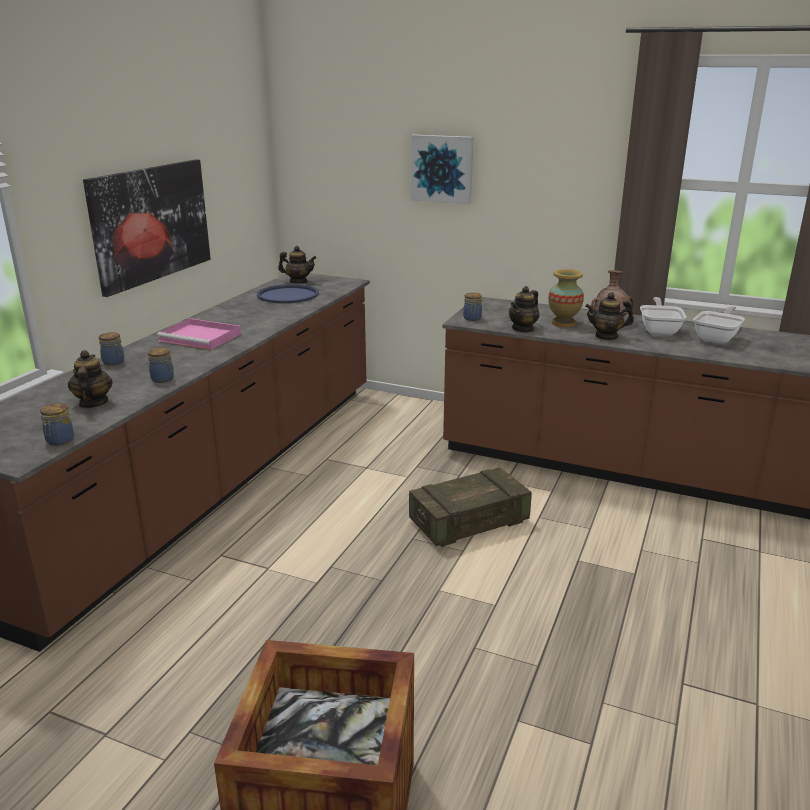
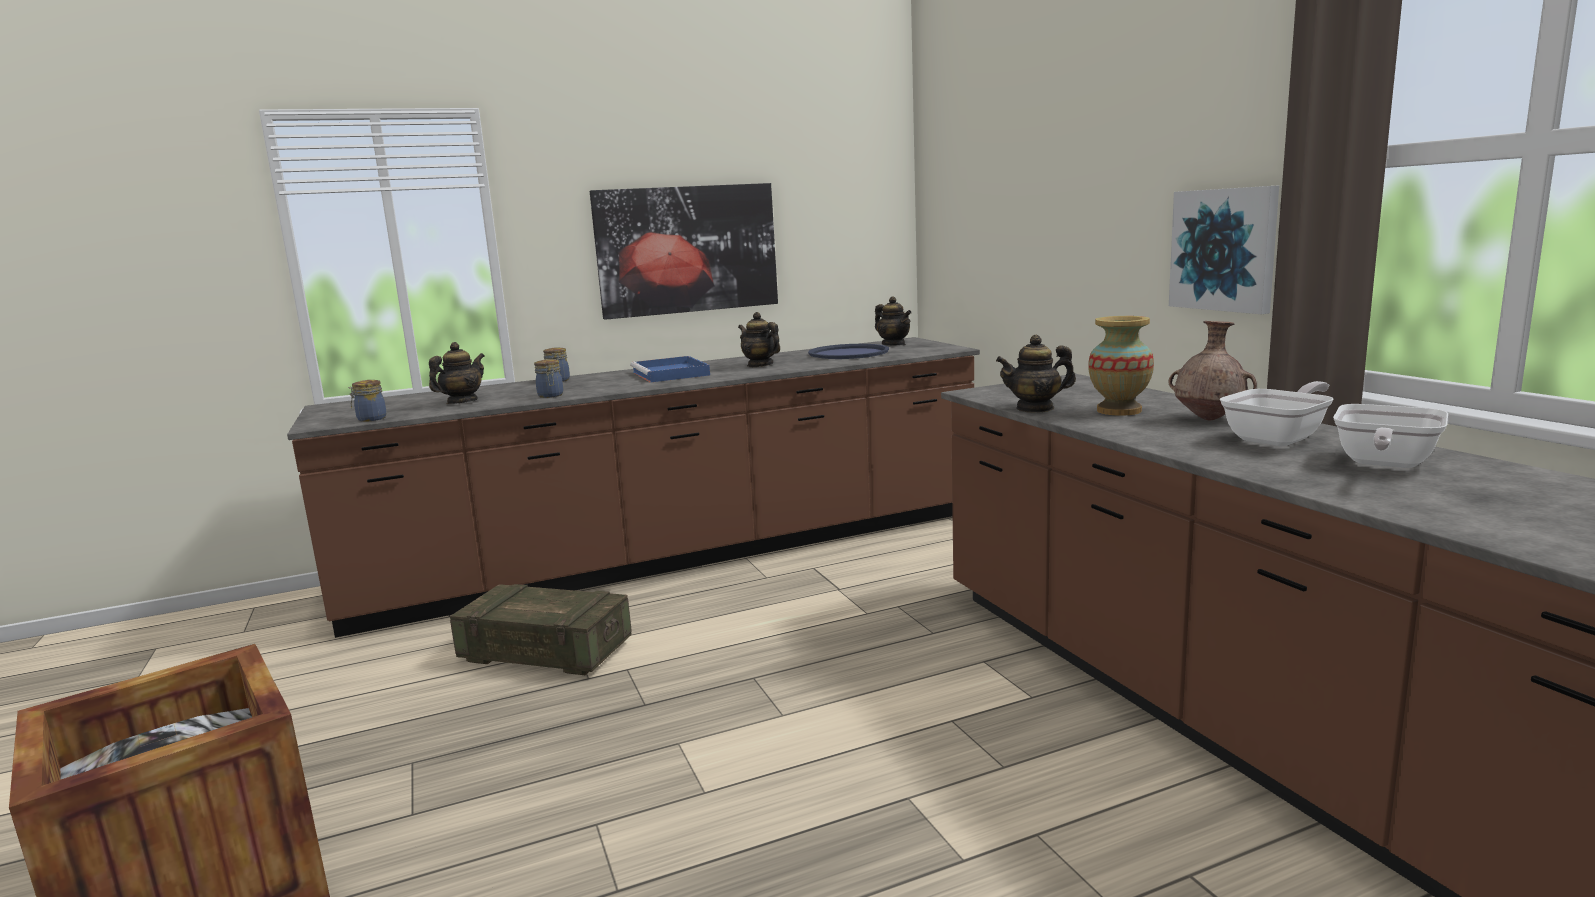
camera: 45 degrees right, 10 degrees down
(202, 337) = (671, 373): pink tray -> blue tray
(442, 169) = (1064, 182): picture -> picture (1224, 249)
(469, 522) = (847, 688): crate -> crate (546, 652)
(472, 318) = (995, 391): jar -> none
(606, 336) = (1147, 432): teapot -> teapot (760, 365)
(717, 338) = (1382, 464): frying pan -> frying pan turned 135 degrees clockwise

